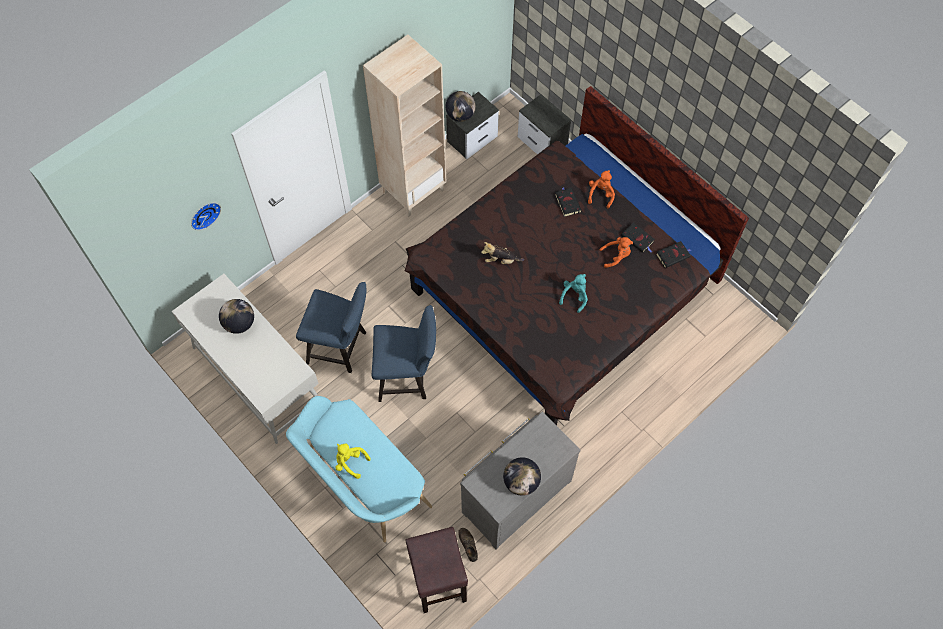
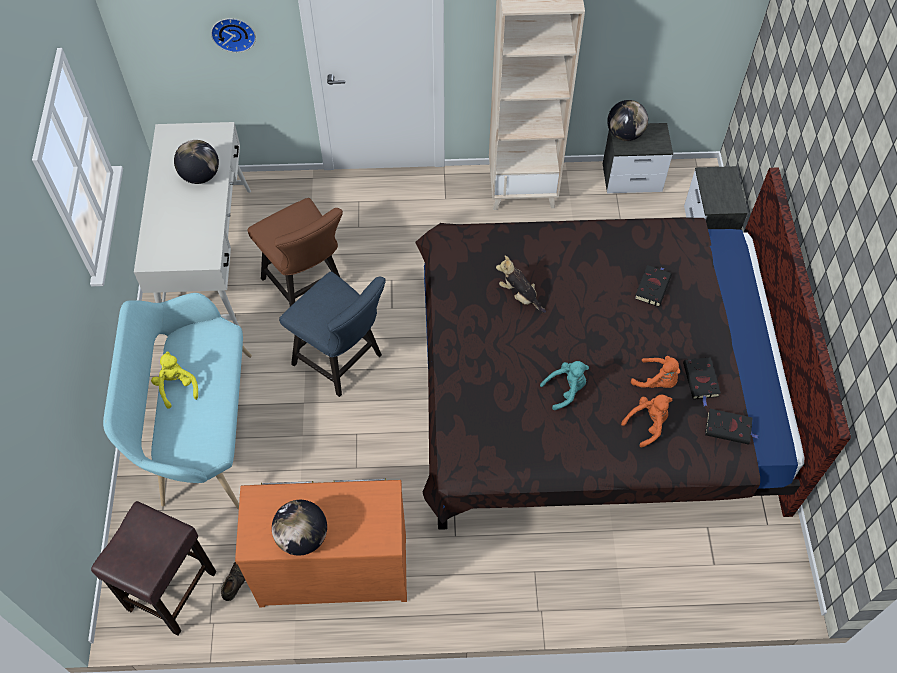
camera: 40 degrees right, 5 degrees down
(341, 348) = (307, 287): blue chair -> brown chair
(514, 495) = (332, 565): grey dresser -> orange dresser
(601, 194) = (701, 304): orange plush toy -> orange plush toy (647, 424)

